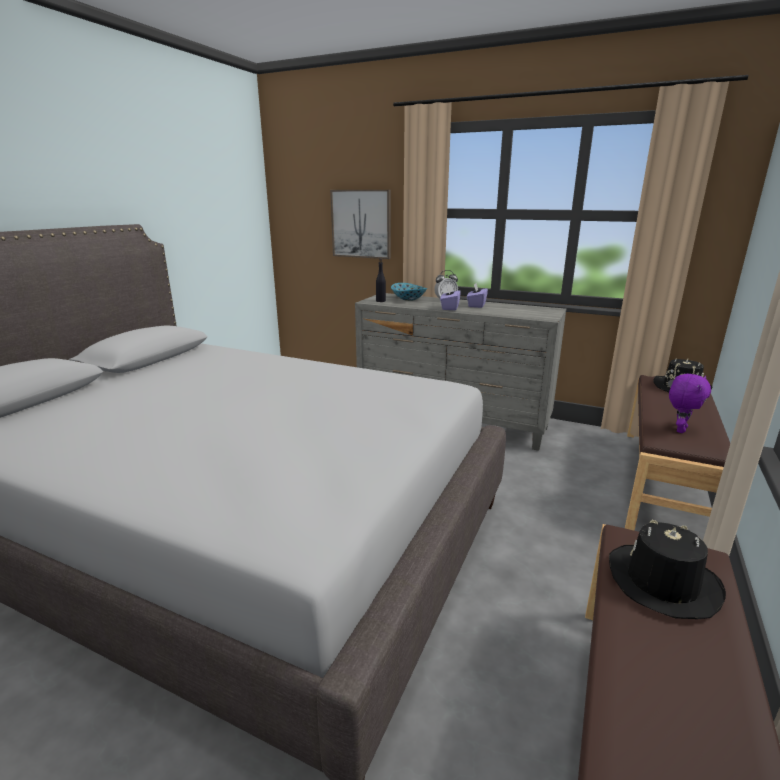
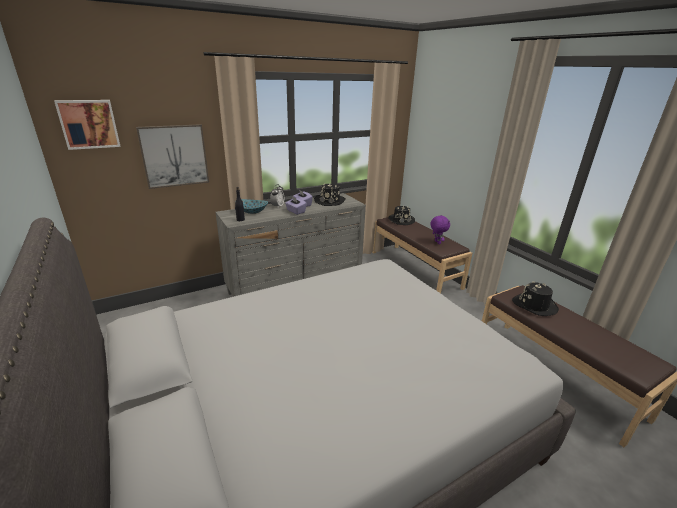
camera: 55 degrees left, 5 degrees up
(299, 185) = (89, 124): none -> picture
(519, 310) = (330, 201): none -> black hat

